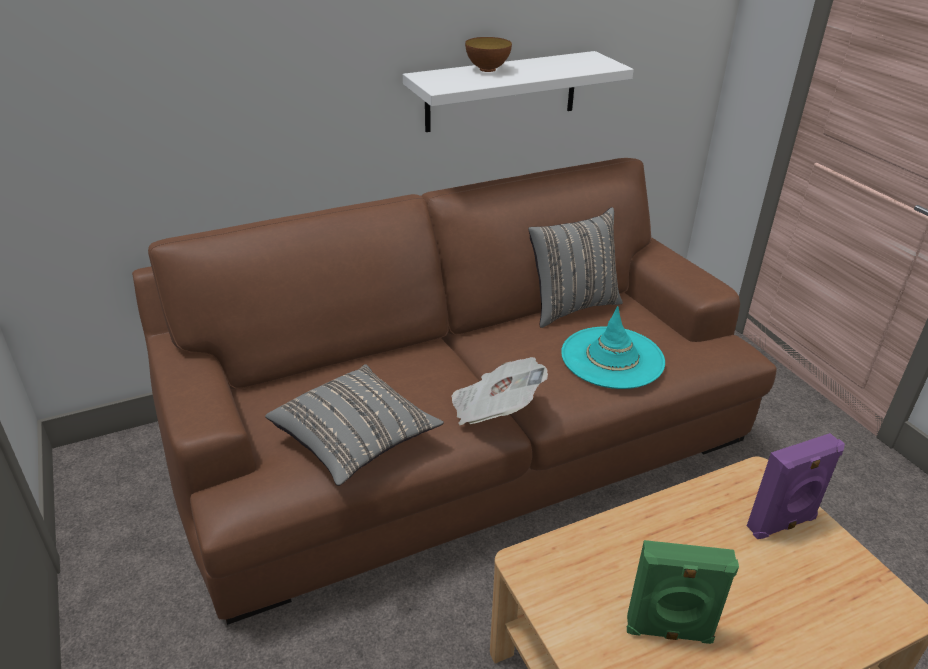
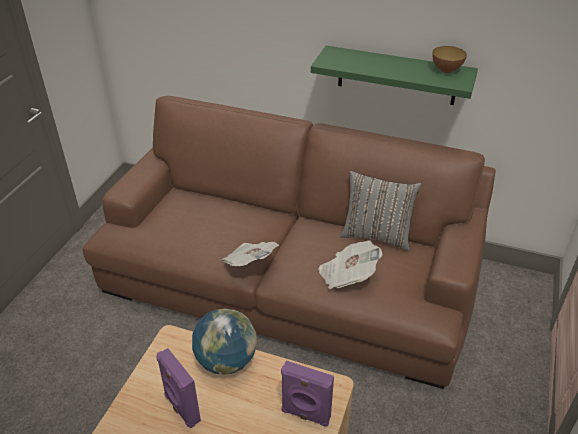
camera: 45 degrees right, 5 degrees up
(355, 440) = (176, 238): grey pillow -> none
(487, 69) = (376, 59): bowl -> bowl (446, 70)
(502, 91) = (397, 75): white shelf -> green shelf
(612, 358) = (347, 276): turquoise hat -> newspaper
(627, 536) = (226, 361): none -> globe
(669, 632) = (181, 408): green speaker -> purple speaker

